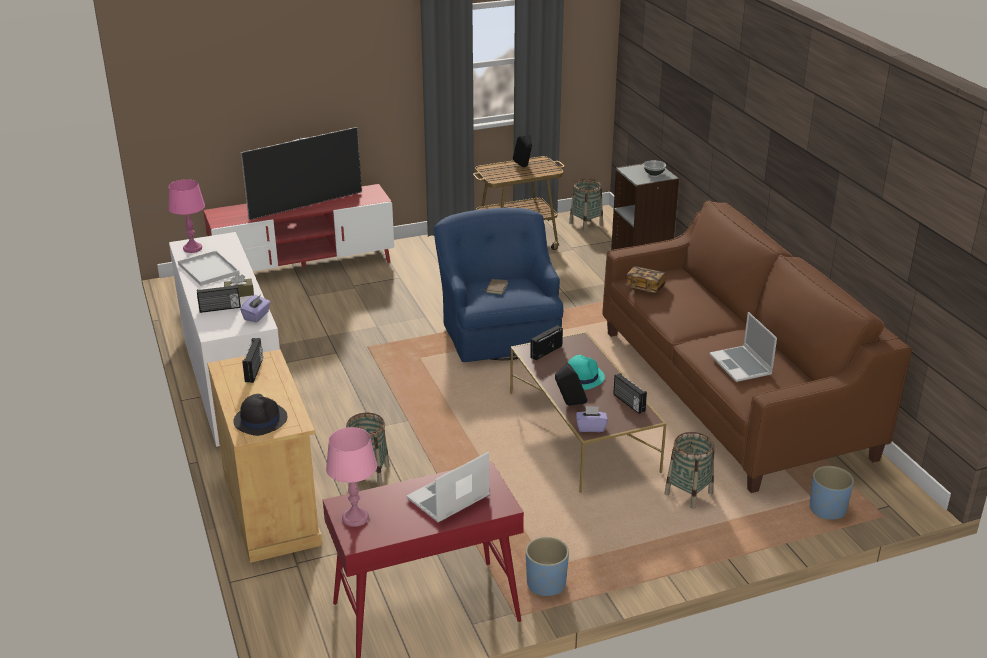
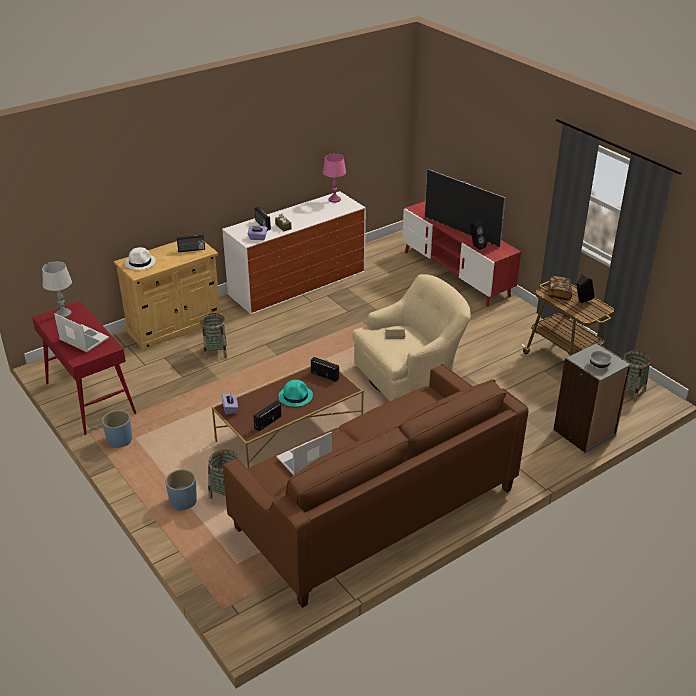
camera: 75 degrees right, 5 degrees up
(207, 269) = (310, 210): white tray -> none
(260, 419) = (140, 262): black hat -> white hat
(355, 518) = (63, 314): pink table lamp -> grey table lamp
(498, 332) = (410, 373): blue armchair -> beige armchair
(569, 405) = (256, 395): black speaker -> black speaker (476, 246)
(645, 287) = (414, 398): book -> book (559, 293)
(827, 510) = (224, 574): blue planter -> blue planter (183, 501)

